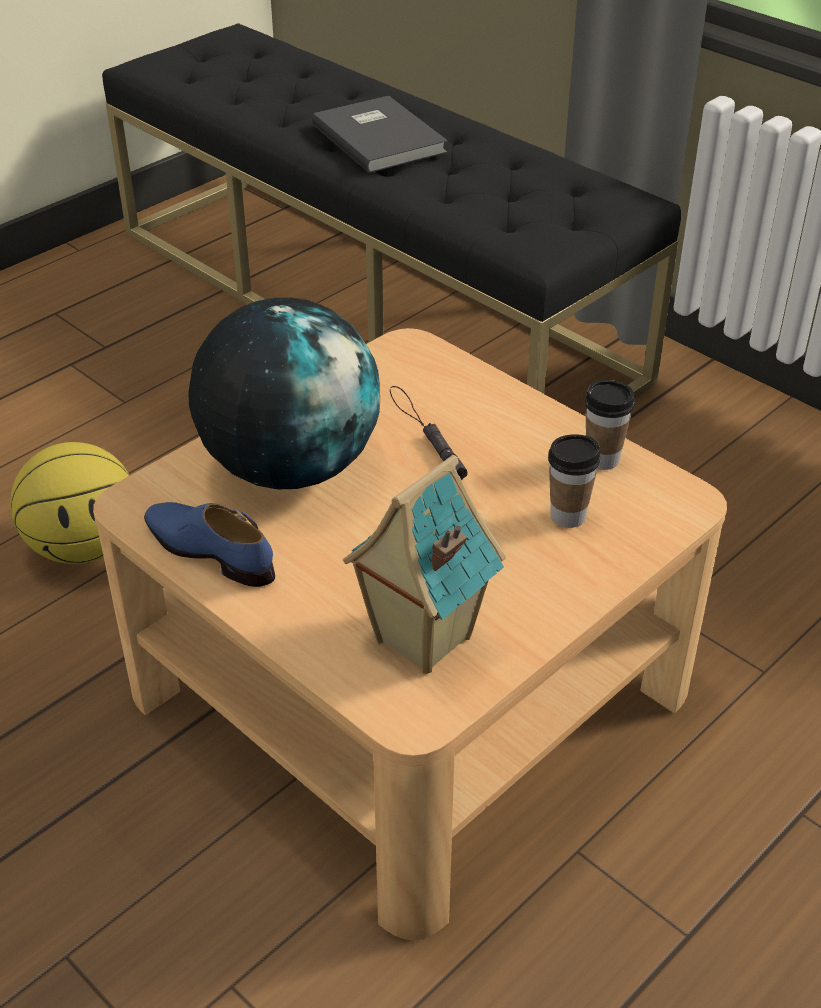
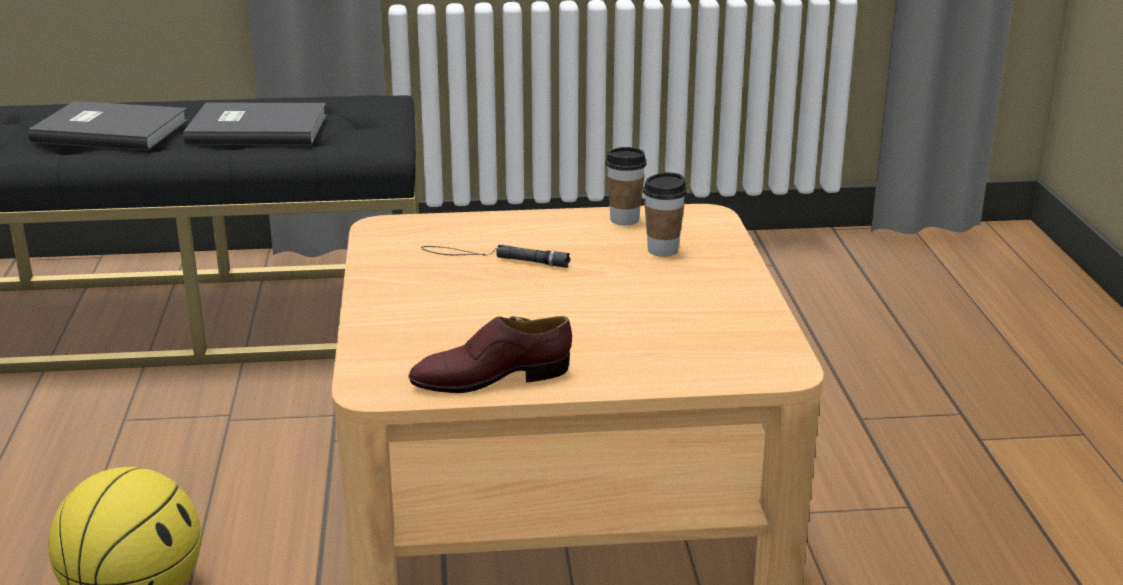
camera: 50 degrees left, 15 degrees down
(210, 551) = (490, 378): blue shoe -> brown shoe
(290, 467) = (445, 315): globe -> none
(420, 640) = (711, 339): toy house -> none
(478, 186) = (256, 128): none -> grey book

